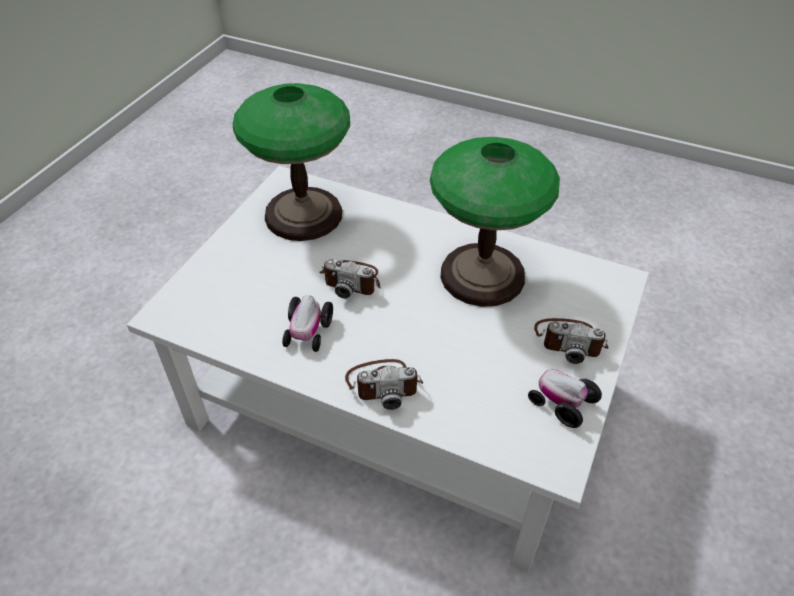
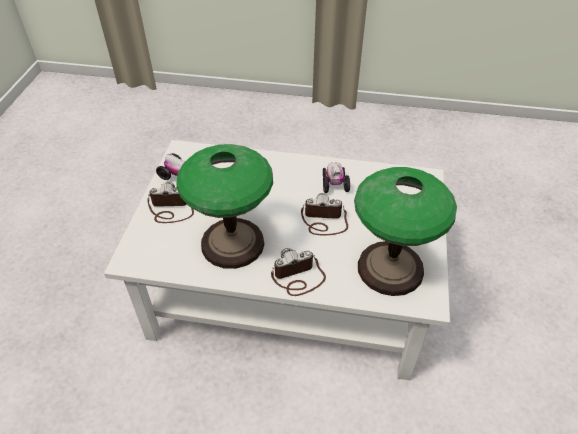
camera: 165 degrees right, 0 degrees up
(384, 383) = (278, 167): camera -> camera (298, 277)

